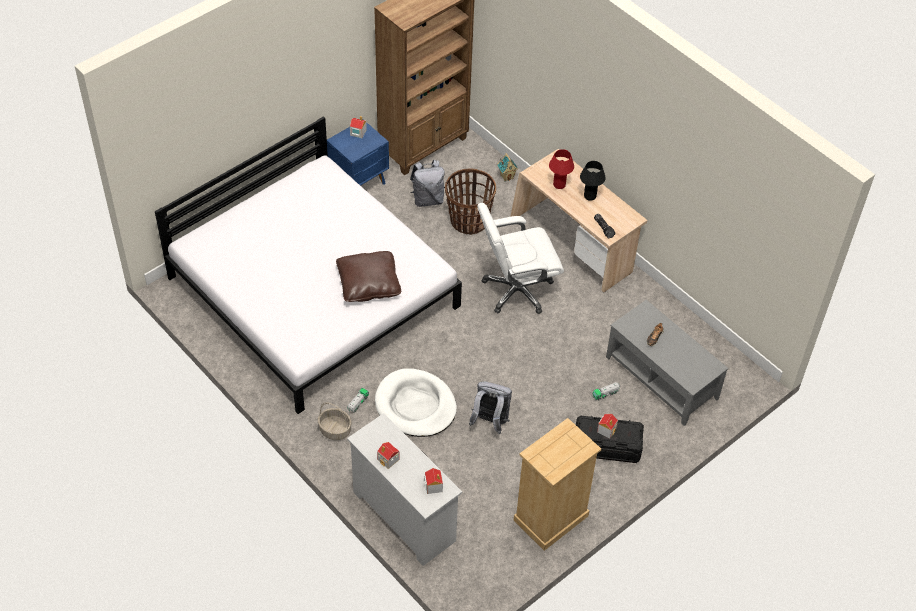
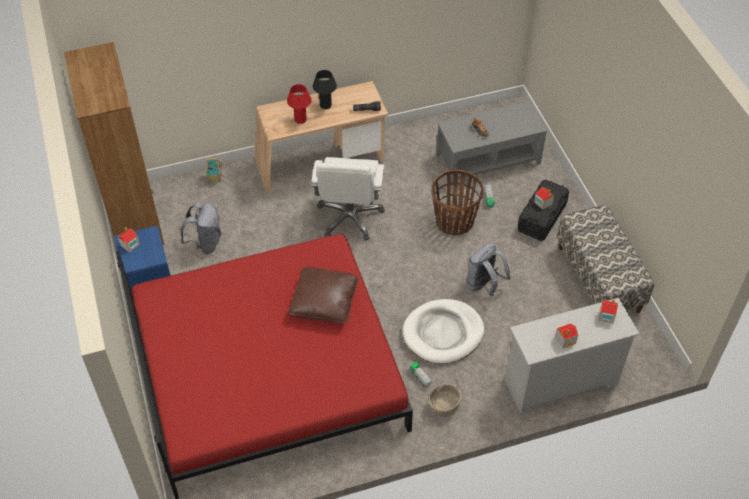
camera: 65 degrees left, 0 degrees up
(313, 291) = (267, 370): white bed -> red bed
(468, 221) = (250, 222): basket -> basket (454, 222)
(550, 518) = (599, 279): beige dresser -> bench

